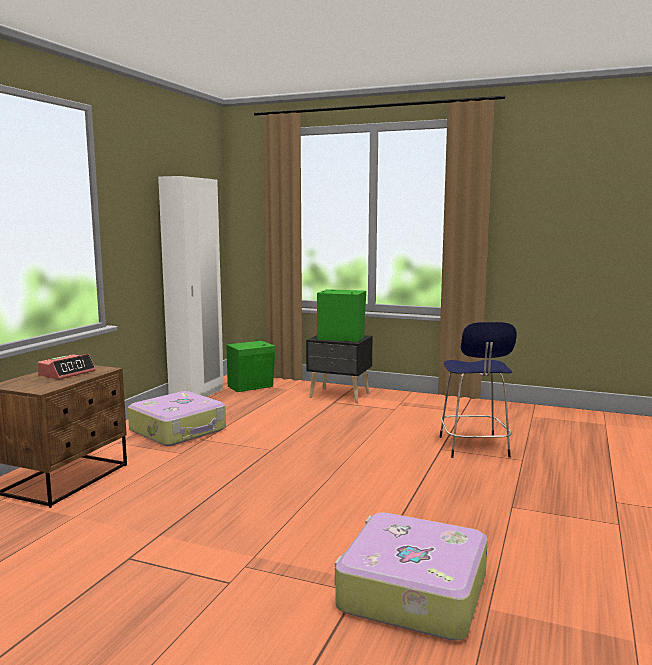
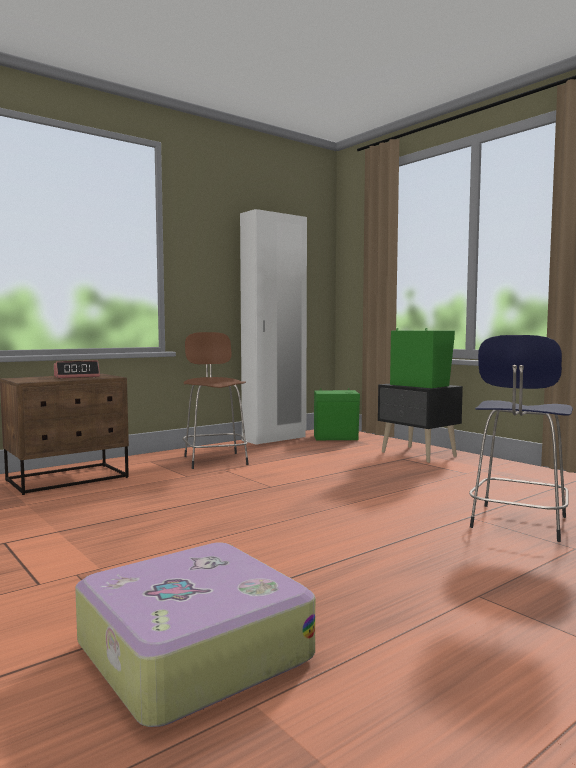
camera: 30 degrees right, 5 degrees down
(179, 430) = (215, 460): suitcase -> brown stool

